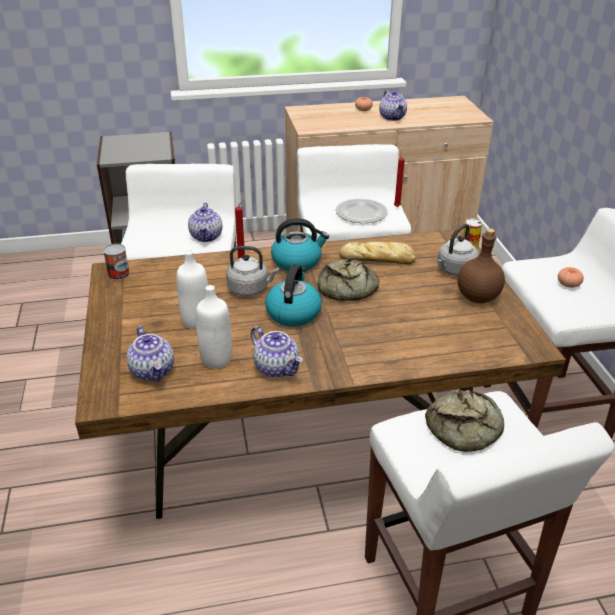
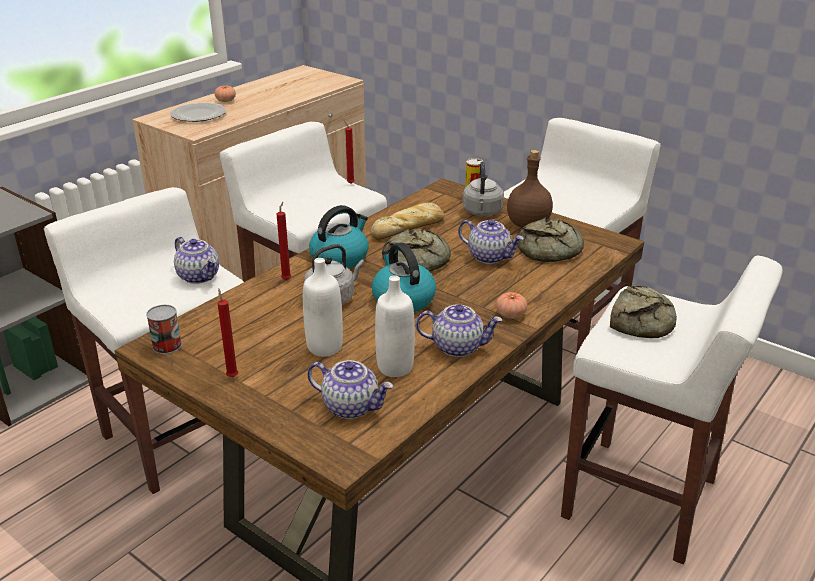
camera: 40 degrees left, 5 degrees down
(122, 312) = (232, 376): none -> red candle
(362, 213) = (328, 199): plate -> plate (199, 115)
(392, 117) = (266, 100): teapot -> teapot (489, 257)
(463, 327) = (550, 250): none -> bread
(568, 284) = (566, 193): tomato -> tomato (510, 315)

